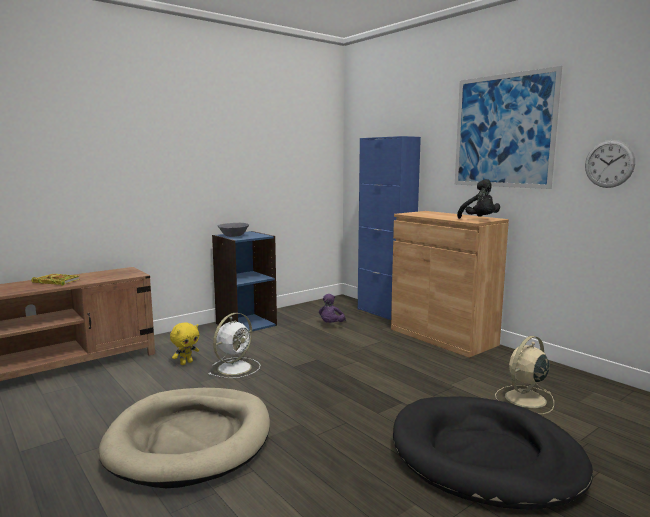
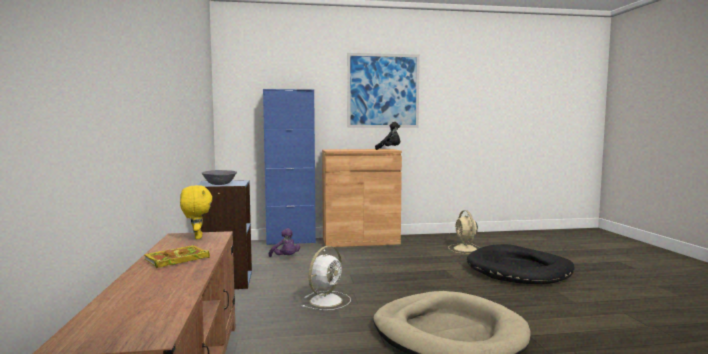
camera: 60 degrees left, 5 degrees down
(186, 363) = (285, 316): yellow plush toy -> yellow plush toy (197, 237)
(235, 367) = (327, 300): white fan -> white fan turned 60 degrees clockwise
(609, 164) = (448, 112): wall clock -> none

